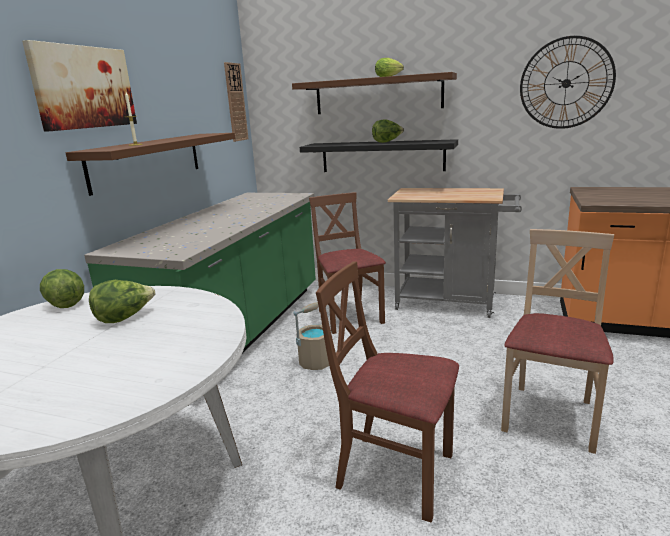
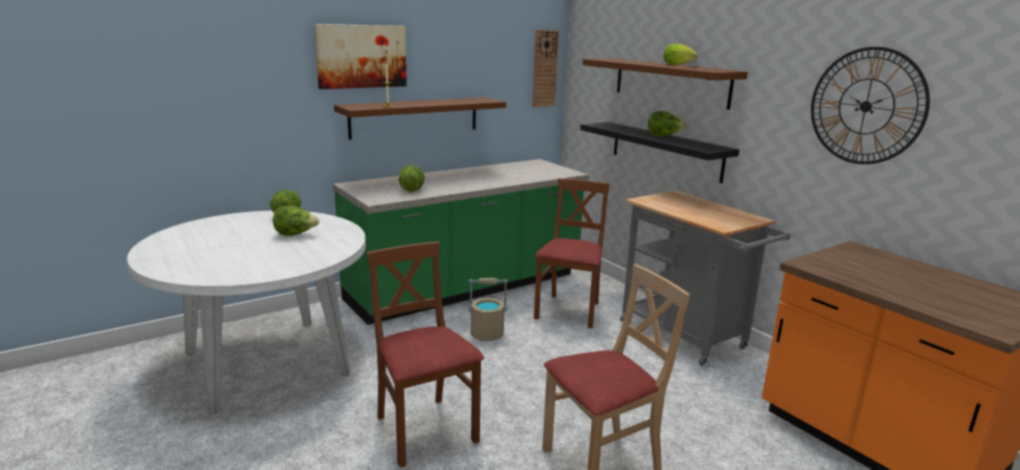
camera: 35 degrees right, 0 degrees up
(192, 236) = (412, 189): none -> lettuce

